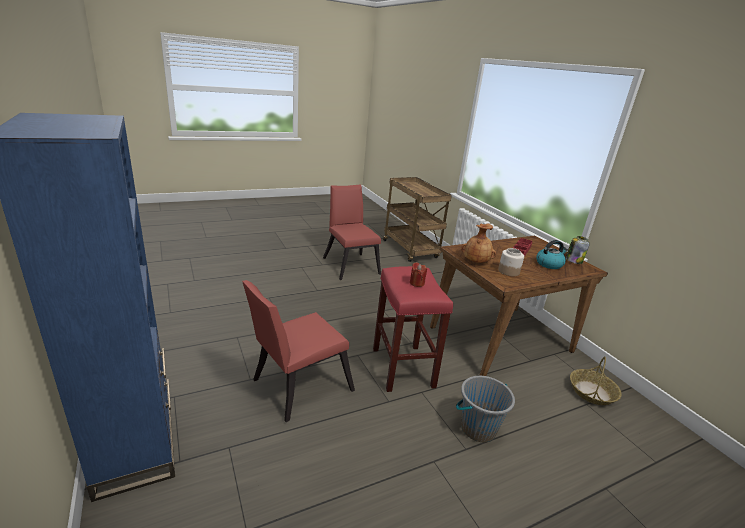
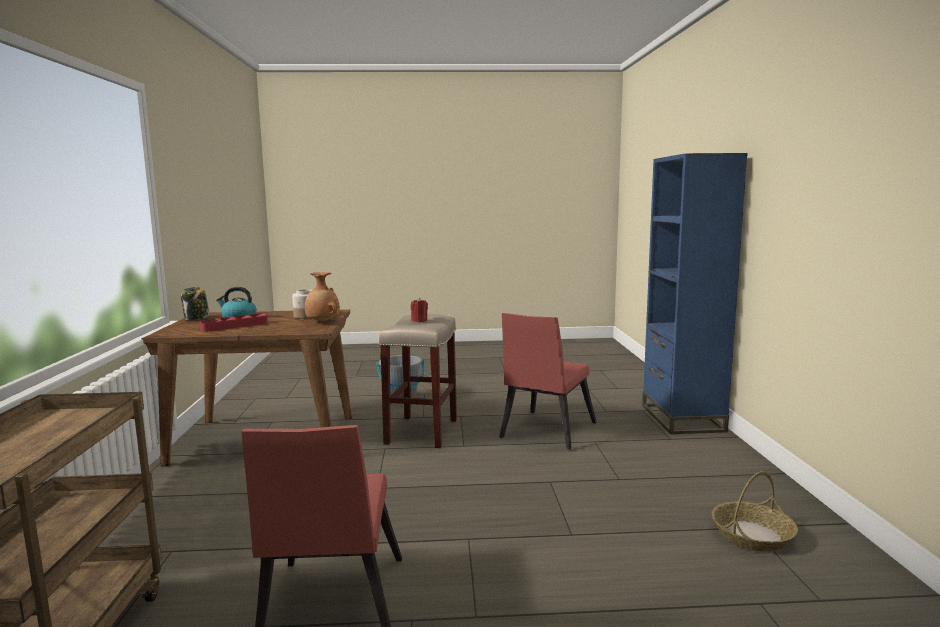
camera: 155 degrees left, 15 degrees down
(297, 386) = (545, 432): red chair -> red chair turned 135 degrees clockwise
(402, 367) = (422, 432): red stool -> beige stool
(592, 392) = (264, 401): basket -> basket (752, 535)

